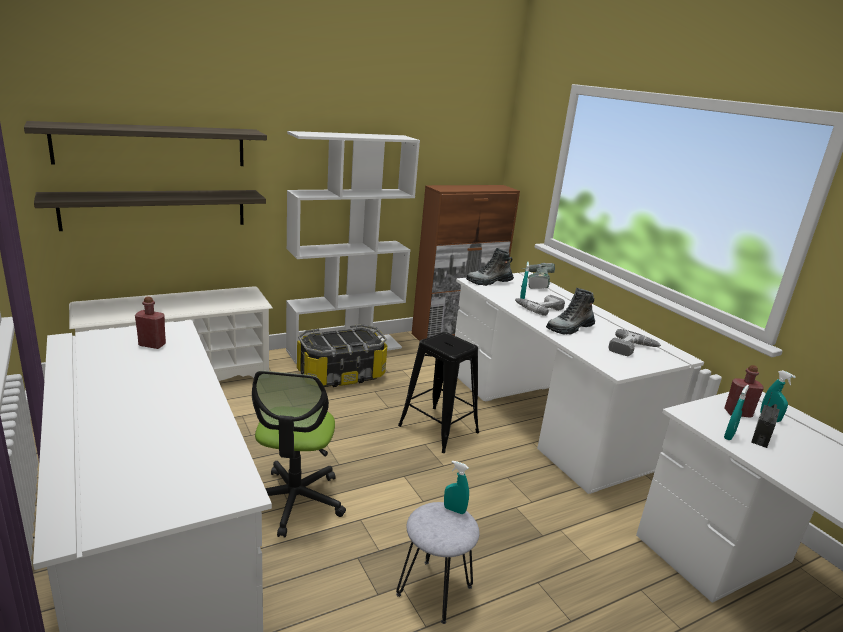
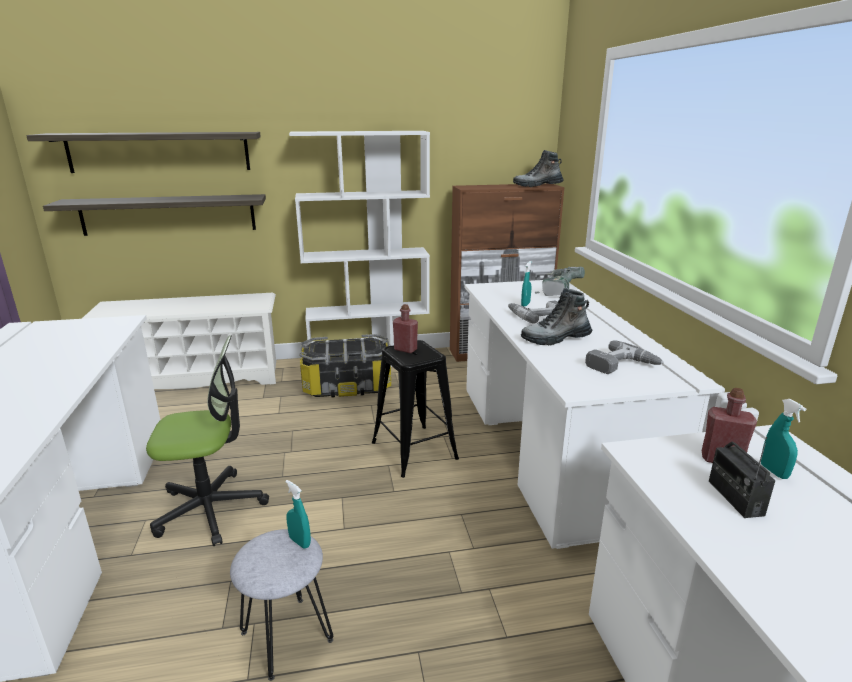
camera: 20 degrees right, 0 degrees up
(152, 345) = (83, 334): red bottle -> red bottle (405, 349)
(294, 501) = (211, 508): office chair -> office chair turned 120 degrees counterclockwise
(489, 282) = (500, 288): boot -> boot (537, 186)
(729, 436) = (678, 491): turquoise spray bottle -> none
(761, 437) = (735, 498): radio -> radio turned 60 degrees counterclockwise

